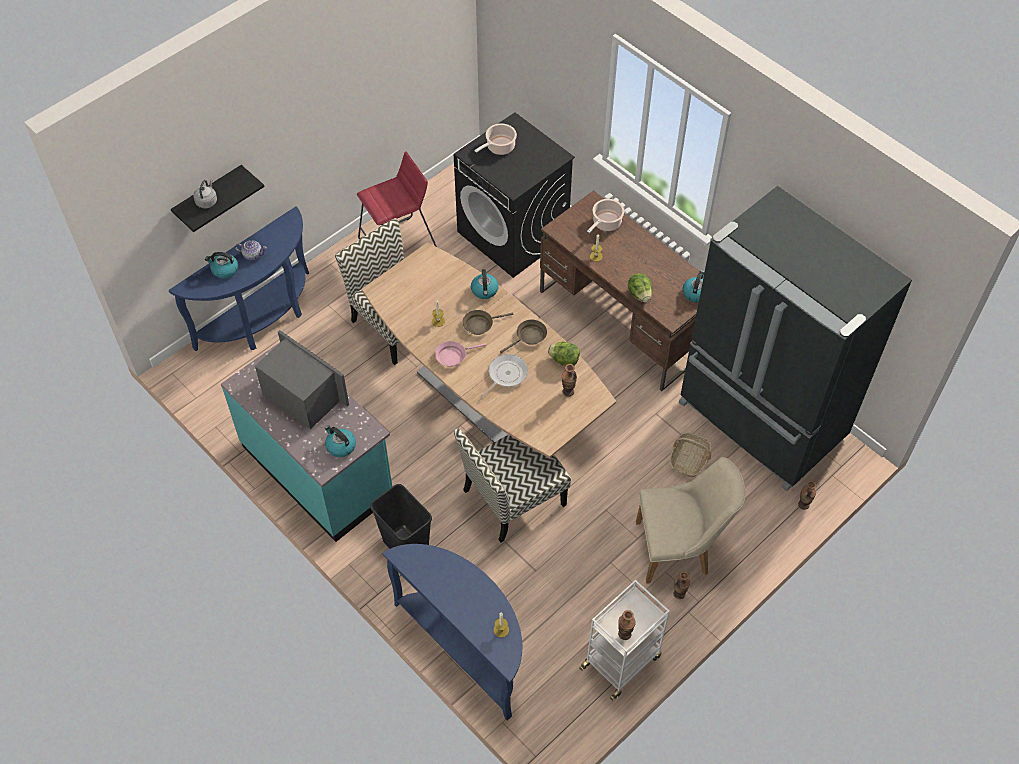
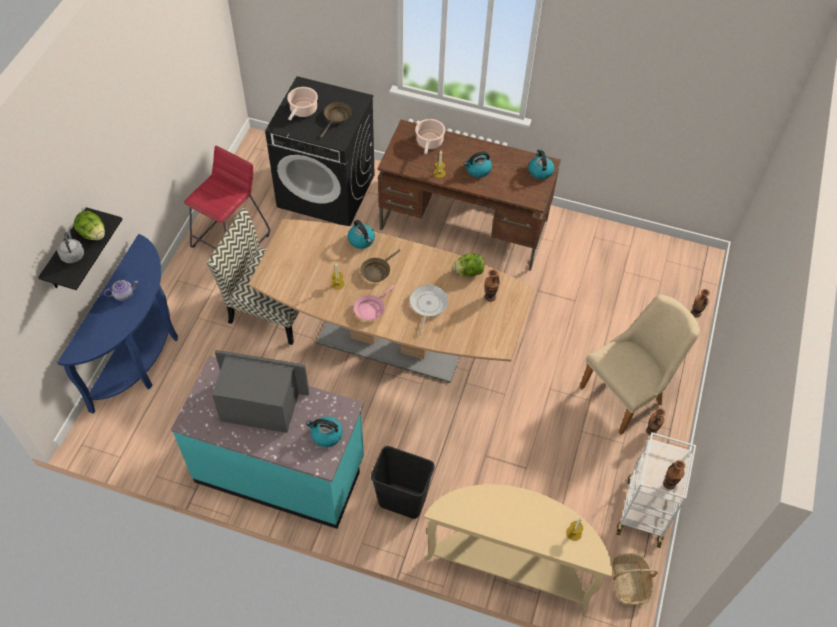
camera: 30 degrees left, 0 degrees up
(224, 270) = (103, 320): kettle -> kettle (477, 170)
(466, 646) = (511, 564): blue console table -> beige console table
(513, 498) = (468, 415): chair -> none
(529, 337) = (426, 264): brown frying pan -> brown frying pan (336, 118)
(639, 294) = (496, 190): lettuce -> lettuce (93, 234)
(689, 459) = (587, 316): basket -> basket (629, 582)
(760, 421) = (621, 261): black fridge -> none

